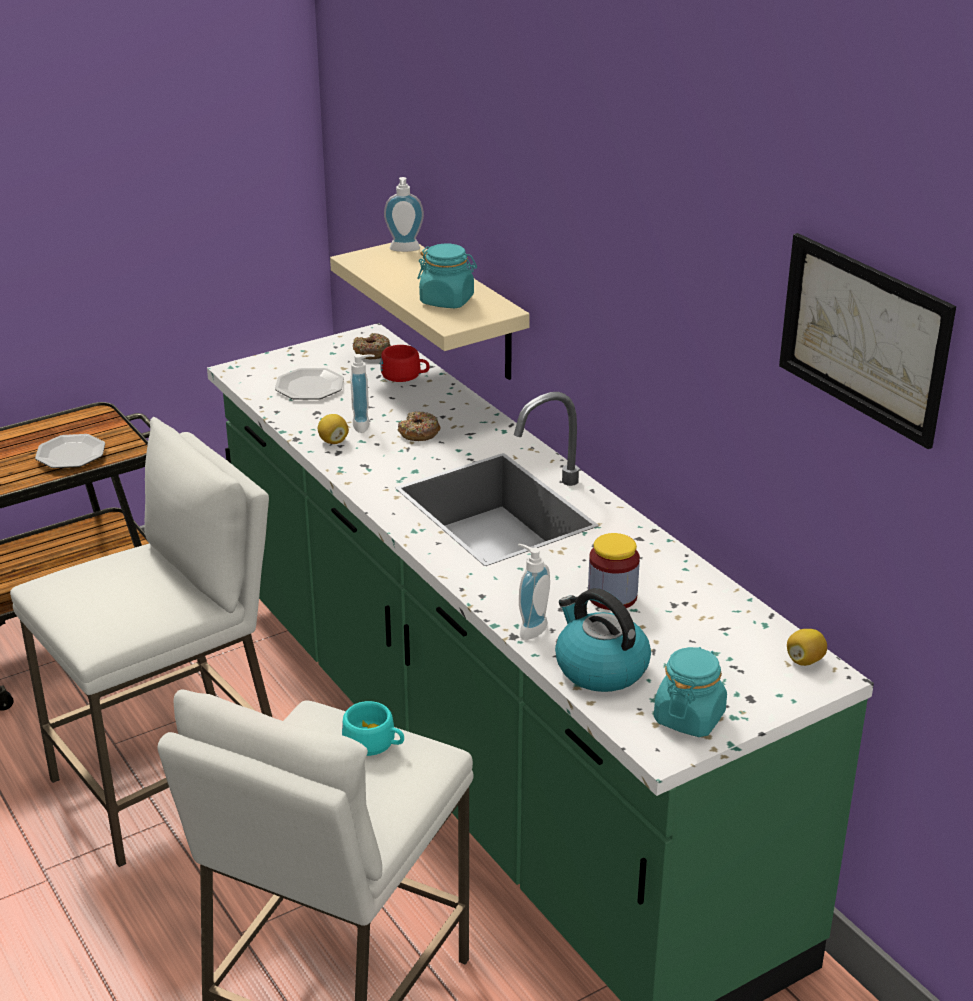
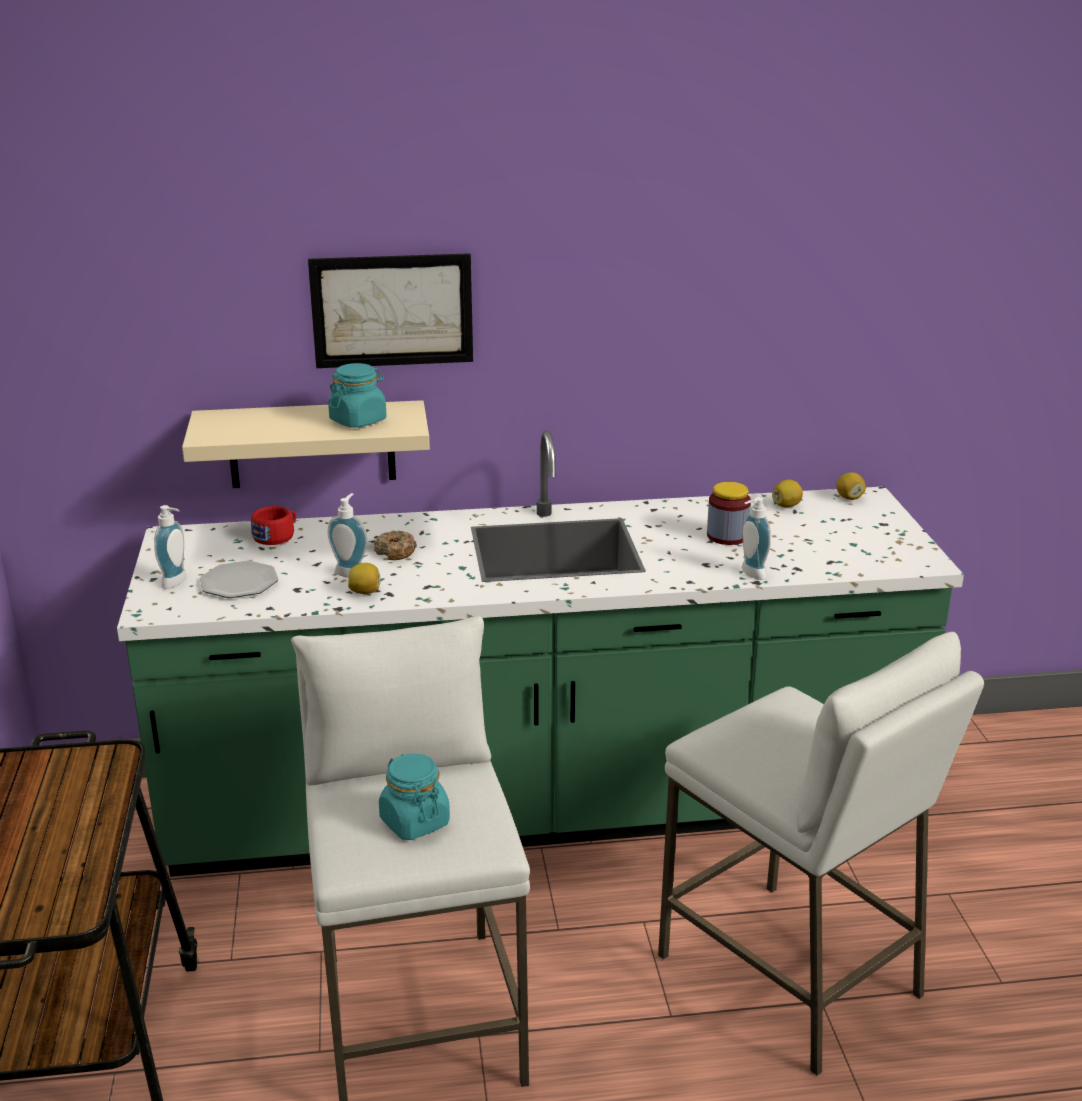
camera: 65 degrees left, 5 degrees down
(70, 454) = (78, 797): plate -> none
(372, 352) = (208, 541): donut -> none
(374, 743) = (765, 718): turquoise cup -> none
(404, 250) = (219, 416): soap dispenser -> soap dispenser (177, 582)
(600, 668) = (819, 561): kettle -> none
(689, 717) = (896, 547): turquoise jar -> turquoise jar (414, 822)
(734, 620) = (786, 505): none -> lemon
(863, 337) = (844, 244): picture -> picture (392, 310)

